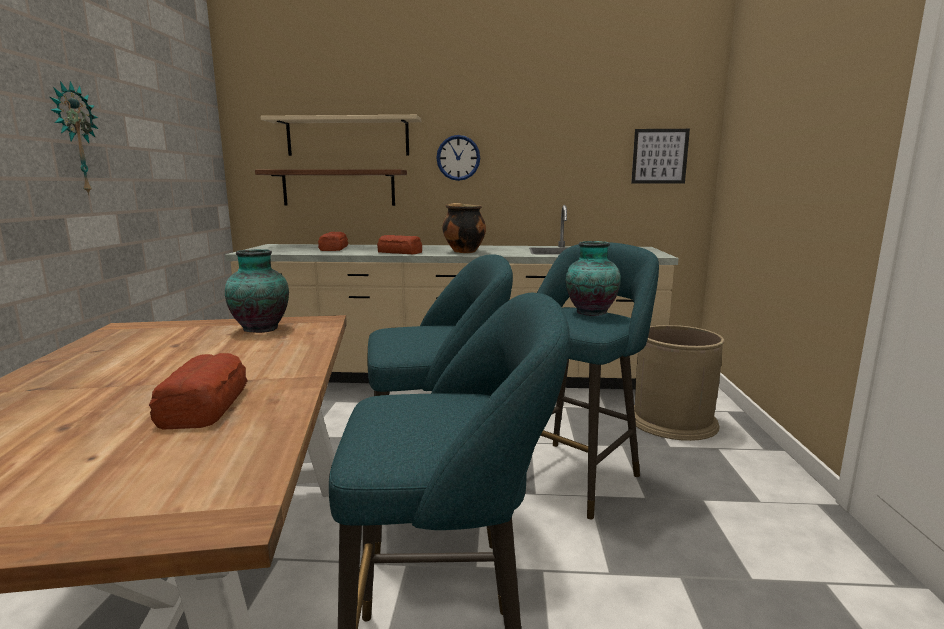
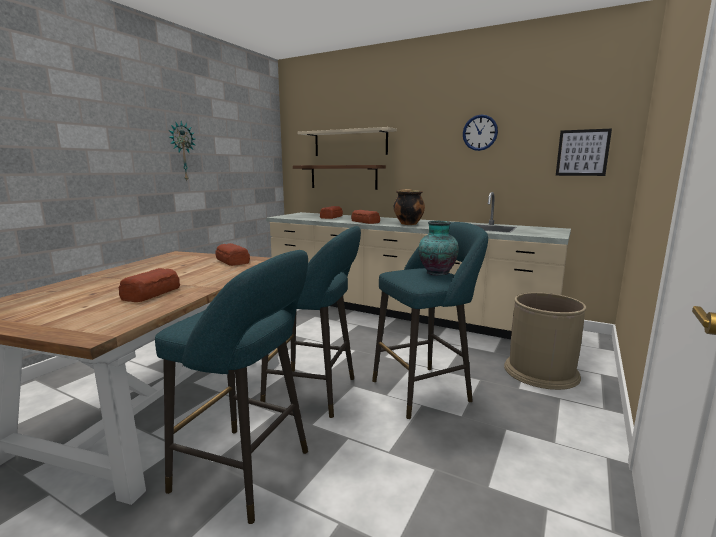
camera: 25 degrees right, 0 degrees up
(261, 328) = (233, 261): vase -> bread
(458, 158) = (420, 156): wall clock -> wall clock (480, 132)

